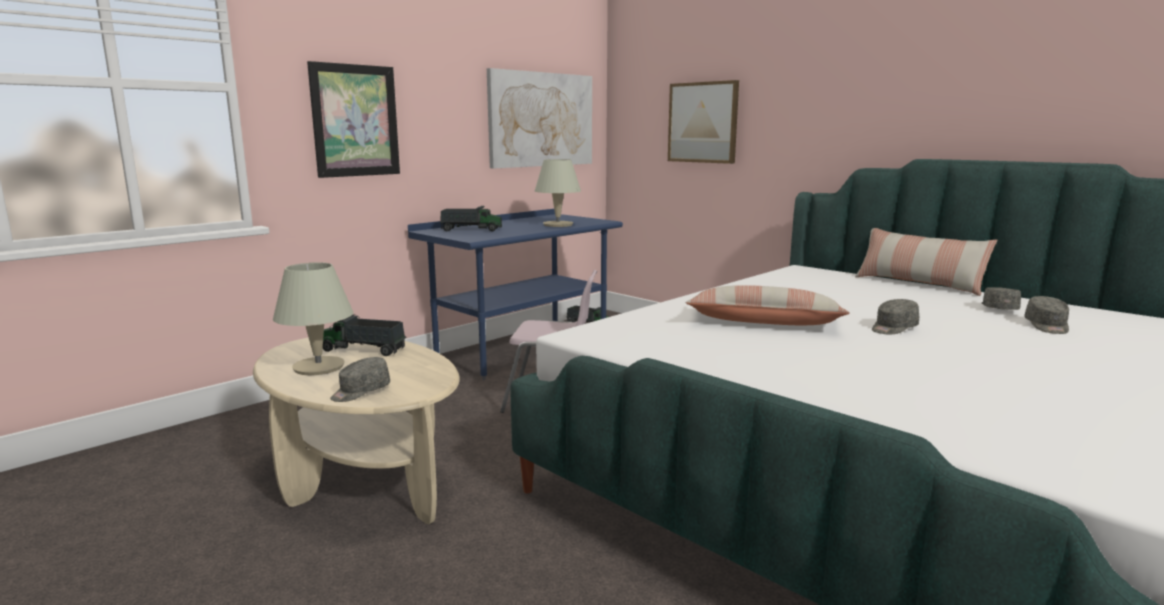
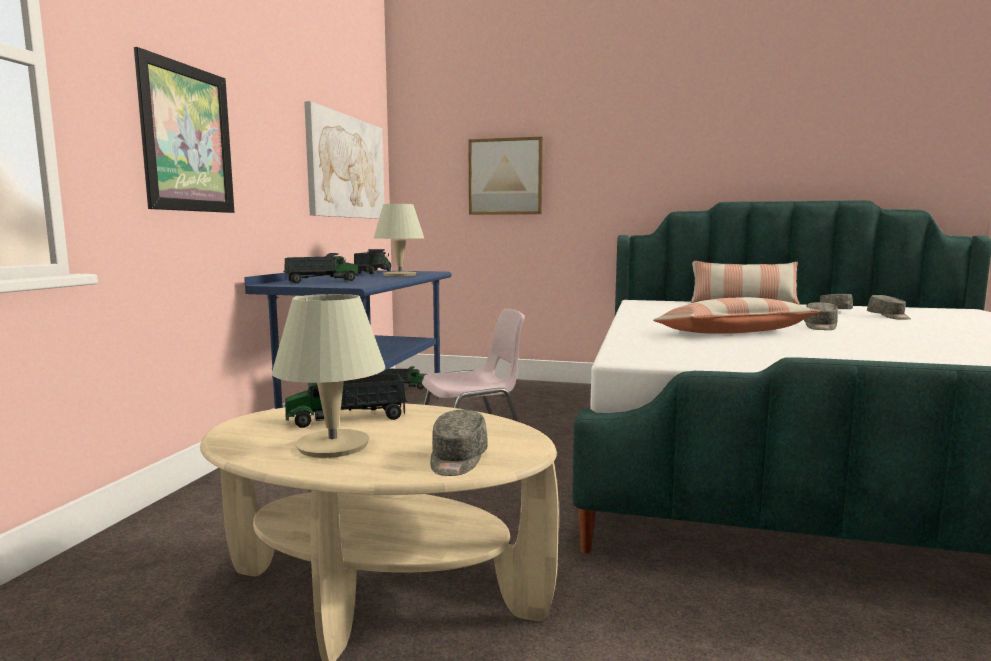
camera: 30 degrees left, 5 degrees down
(551, 219) = (373, 272): none -> toy truck

